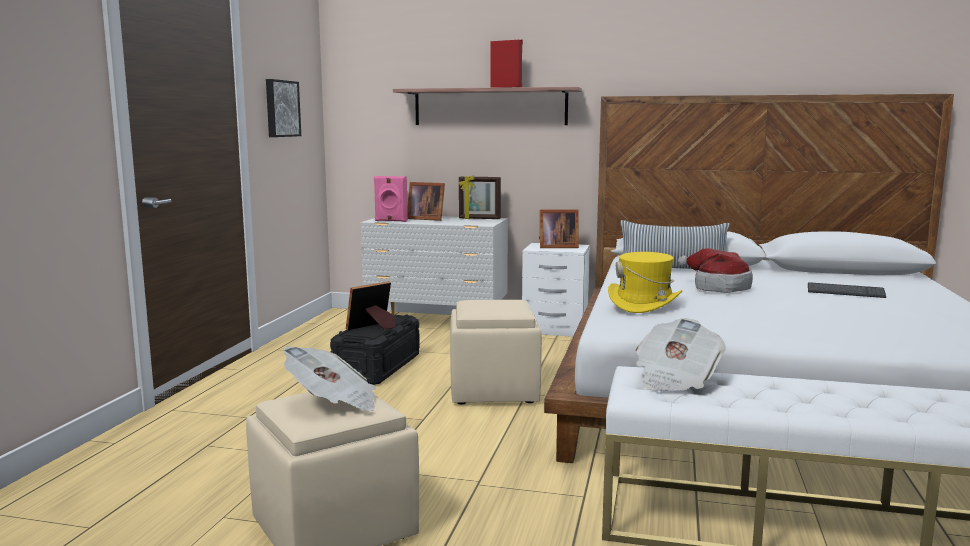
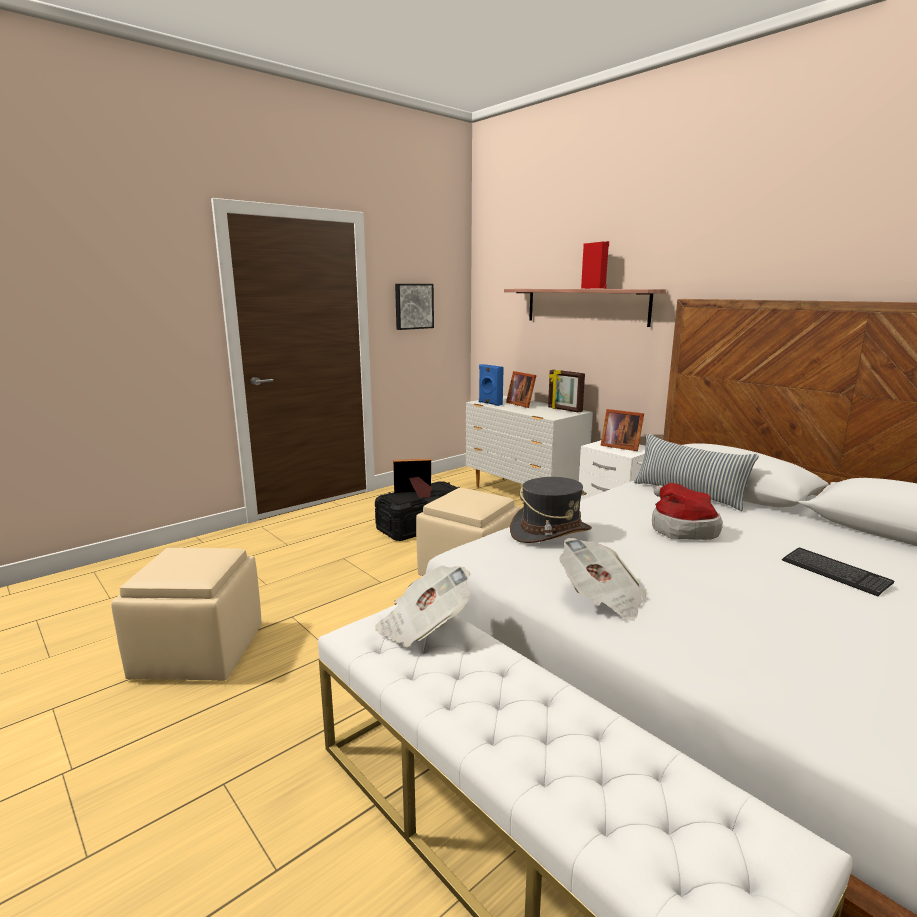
camera: 35 degrees right, 5 degrees up
(333, 402) = (187, 562): newspaper -> newspaper (601, 599)
(391, 221) = (489, 403): pink speaker -> blue speaker
(644, 304) = (550, 532): yellow hat -> grey hat

